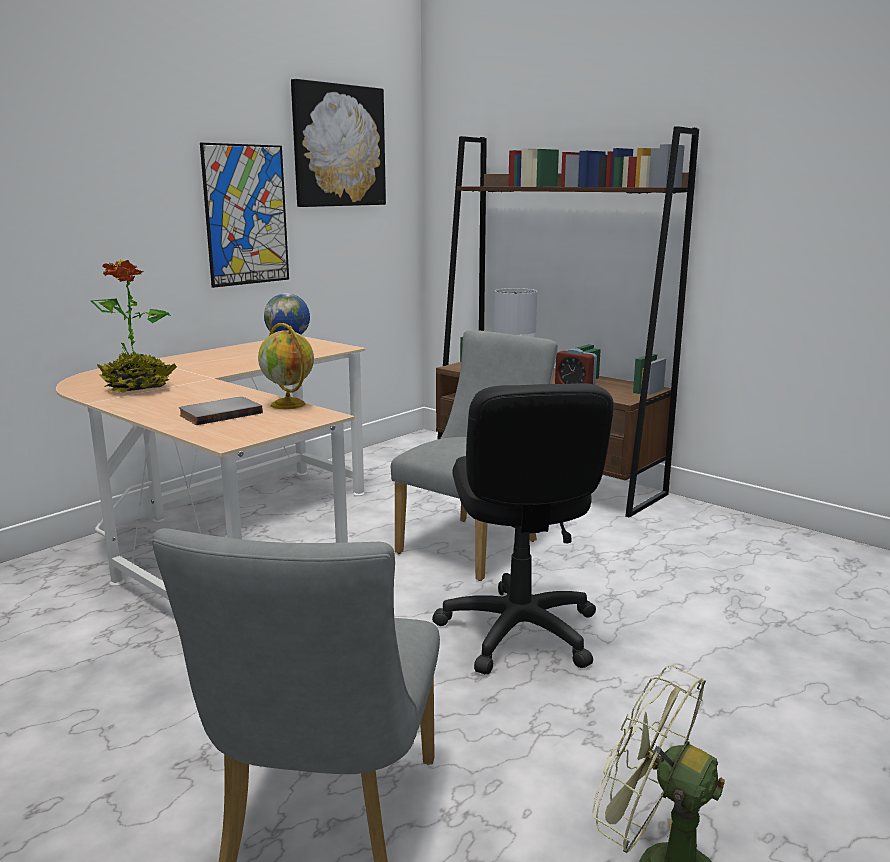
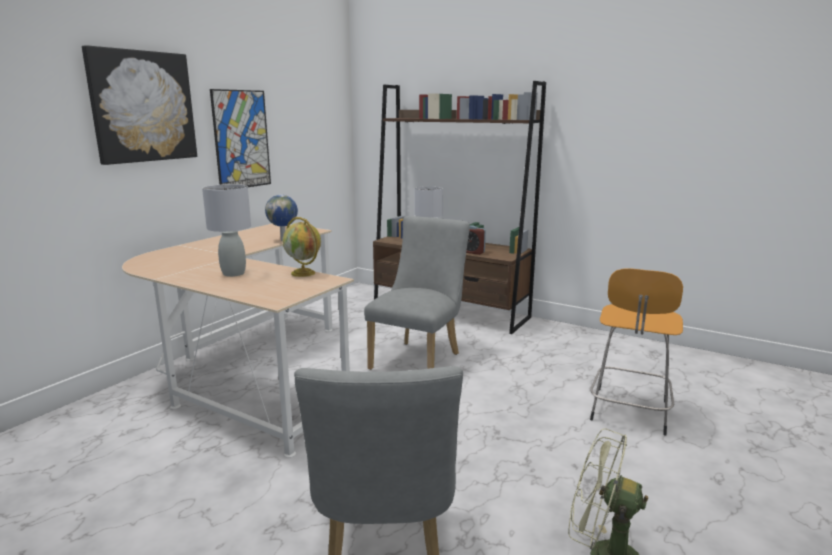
camera: 10 degrees left, 0 degrees up
(139, 388) = (187, 266): potted plant -> none
(193, 401) = (233, 274): none -> grey table lamp
(219, 413) = (258, 282): grey book -> none
(338, 146) = (300, 90): picture -> picture (142, 106)
(518, 632) = (467, 415): black office chair -> none
(778, 650) = (629, 412): none -> orange stool

